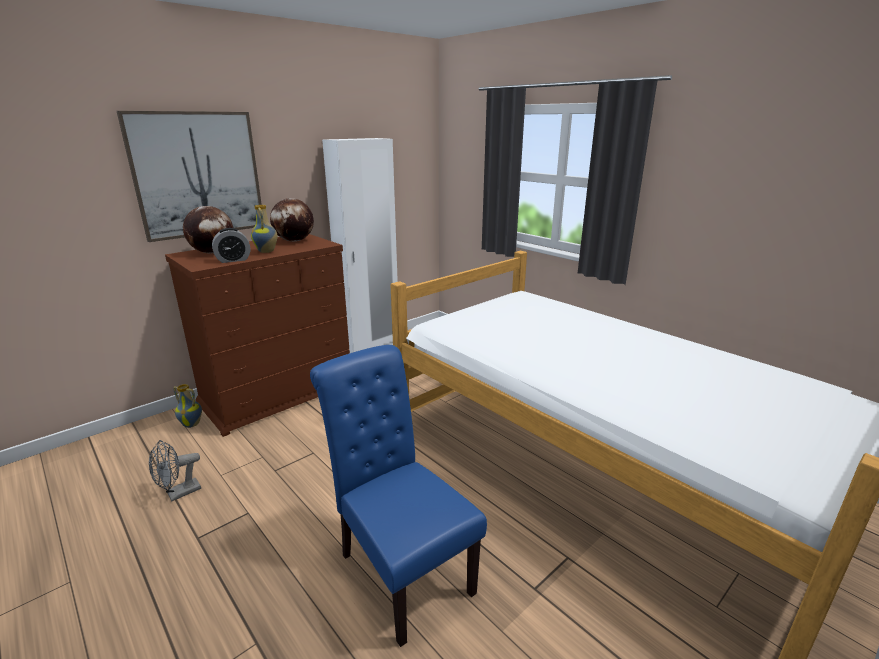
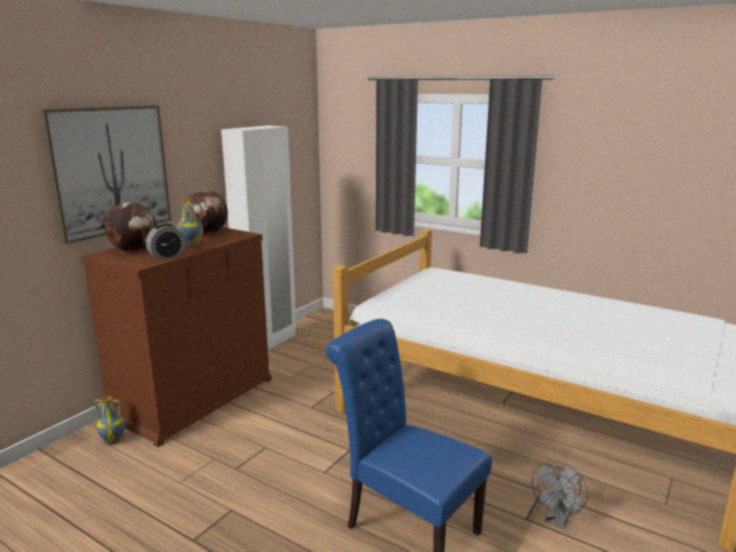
camera: 15 degrees left, 5 degrees down
(179, 494) = (145, 506): grey fan -> grey fan (557, 520)

